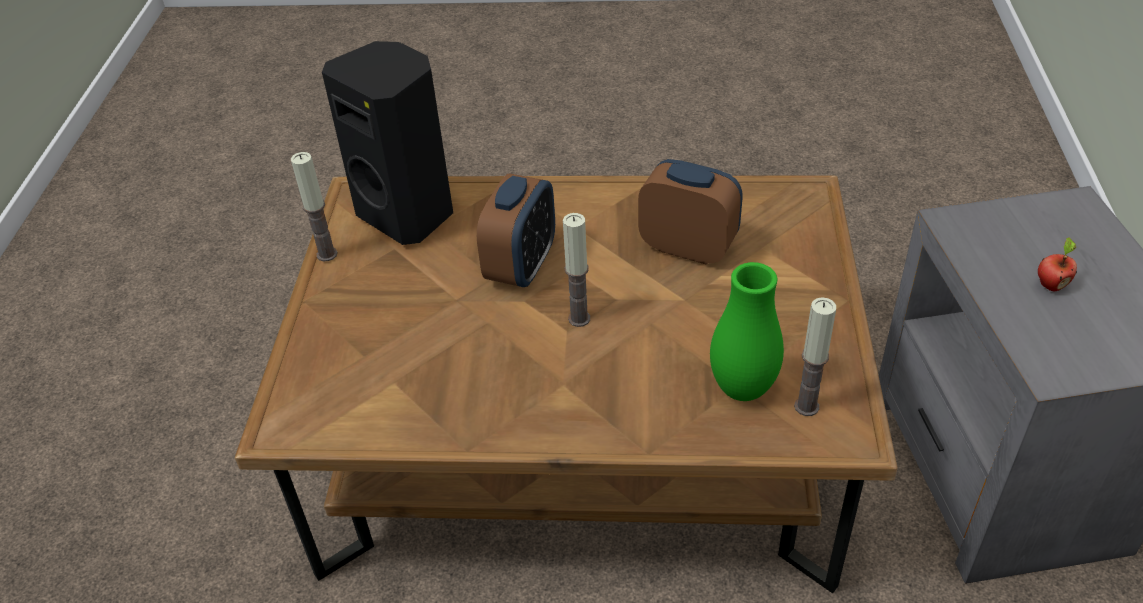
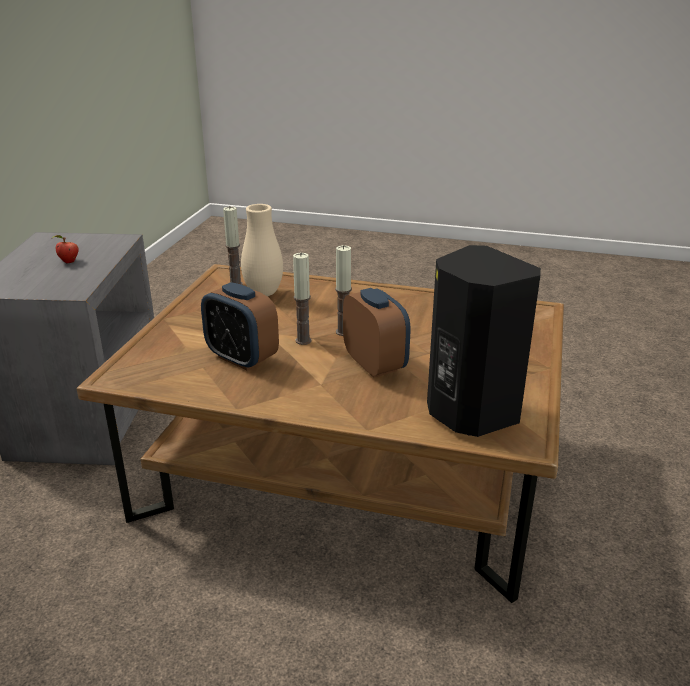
camera: 170 degrees left, 15 degrees down
(327, 254) = (539, 393): candle -> candle (303, 340)
(521, 266) = (375, 364): alarm clock -> alarm clock turned 120 degrees clockwise
(742, 388) = (263, 293): green vase -> beige vase

